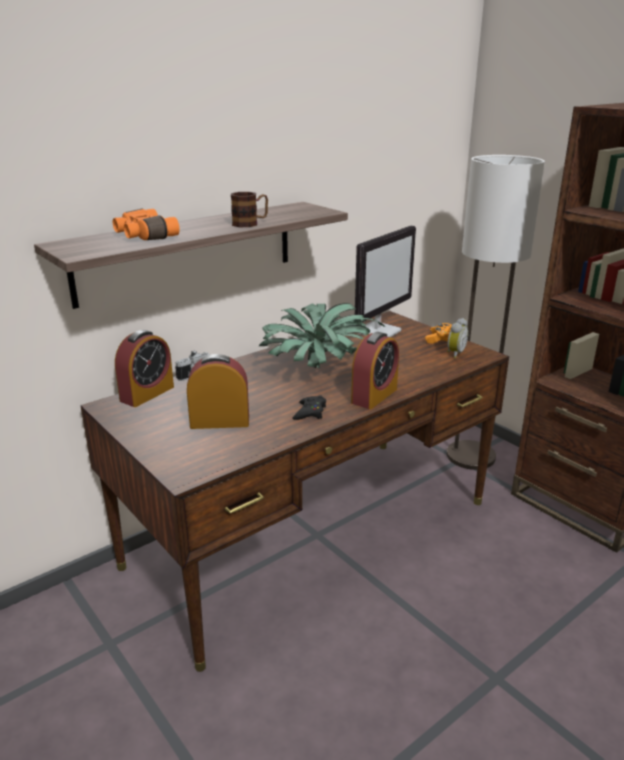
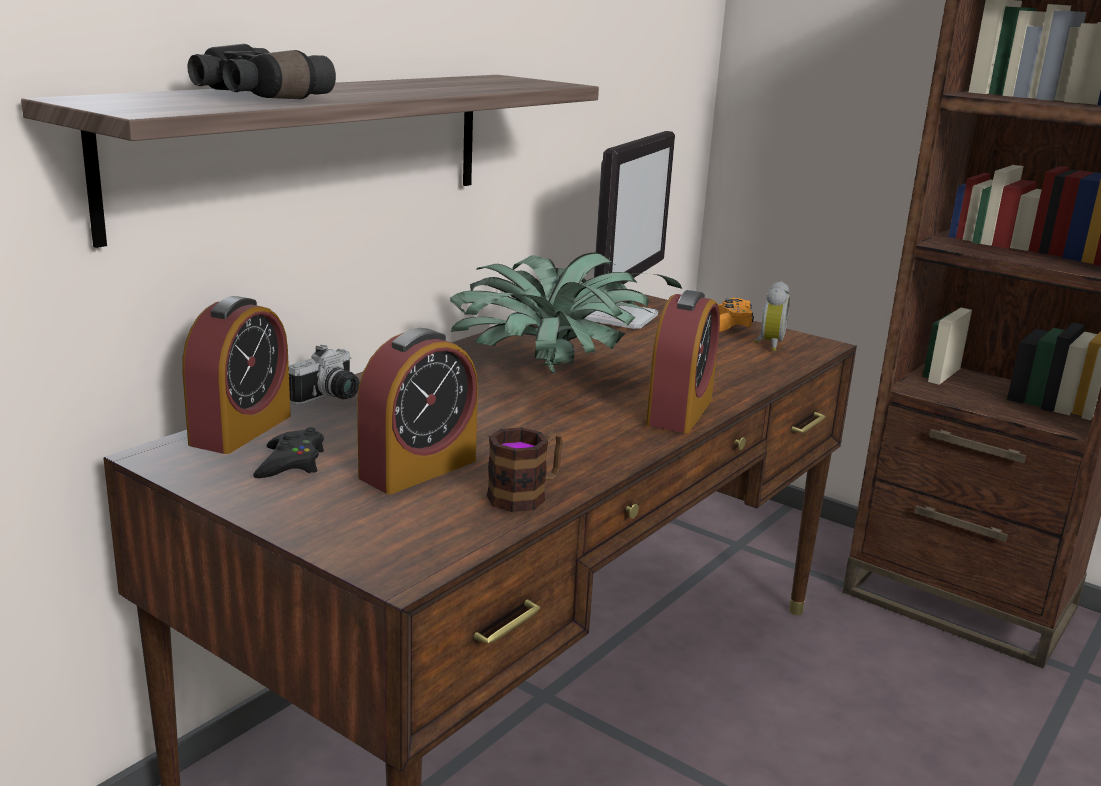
camera: 15 degrees left, 5 degrees down
(144, 236) = (254, 95): orange binoculars -> black binoculars
(220, 421) = (418, 469): alarm clock -> alarm clock turned 150 degrees clockwise
(250, 223) = (444, 90): mug -> mug (526, 495)
(310, 412) = (582, 443): black game controller -> black game controller (291, 463)
(471, 456) = (753, 537): floor lamp -> none

